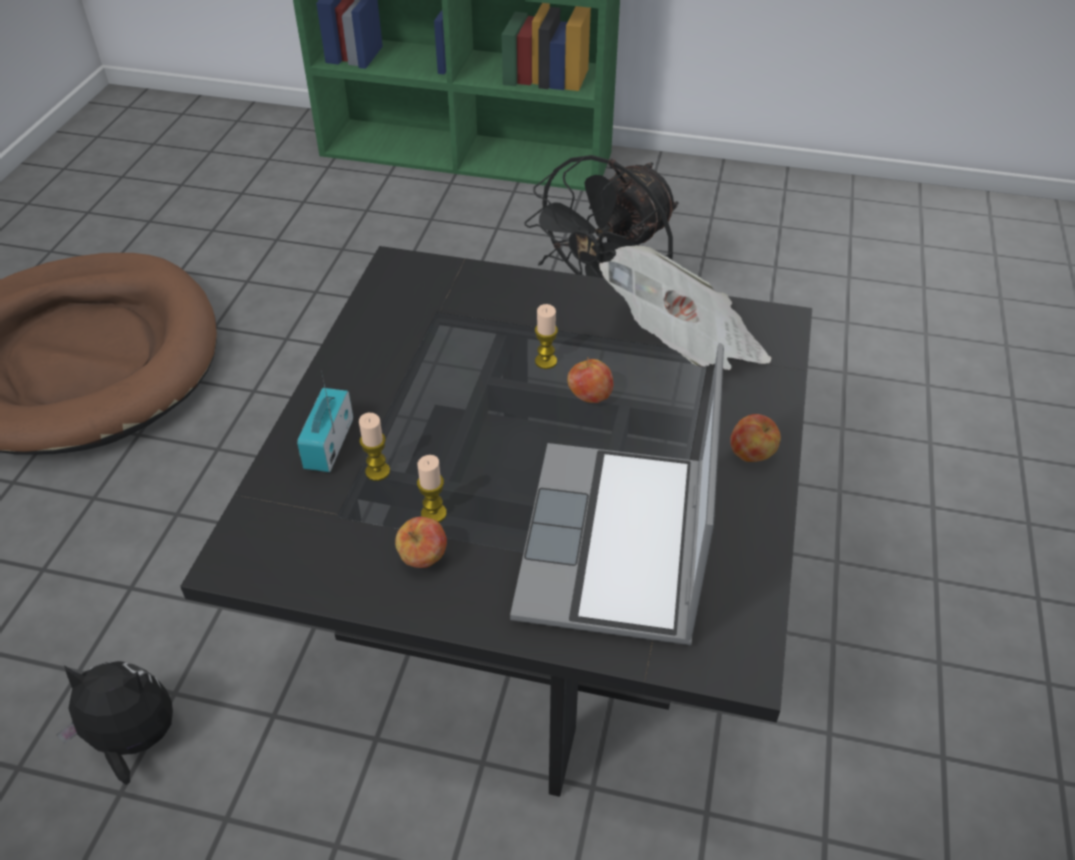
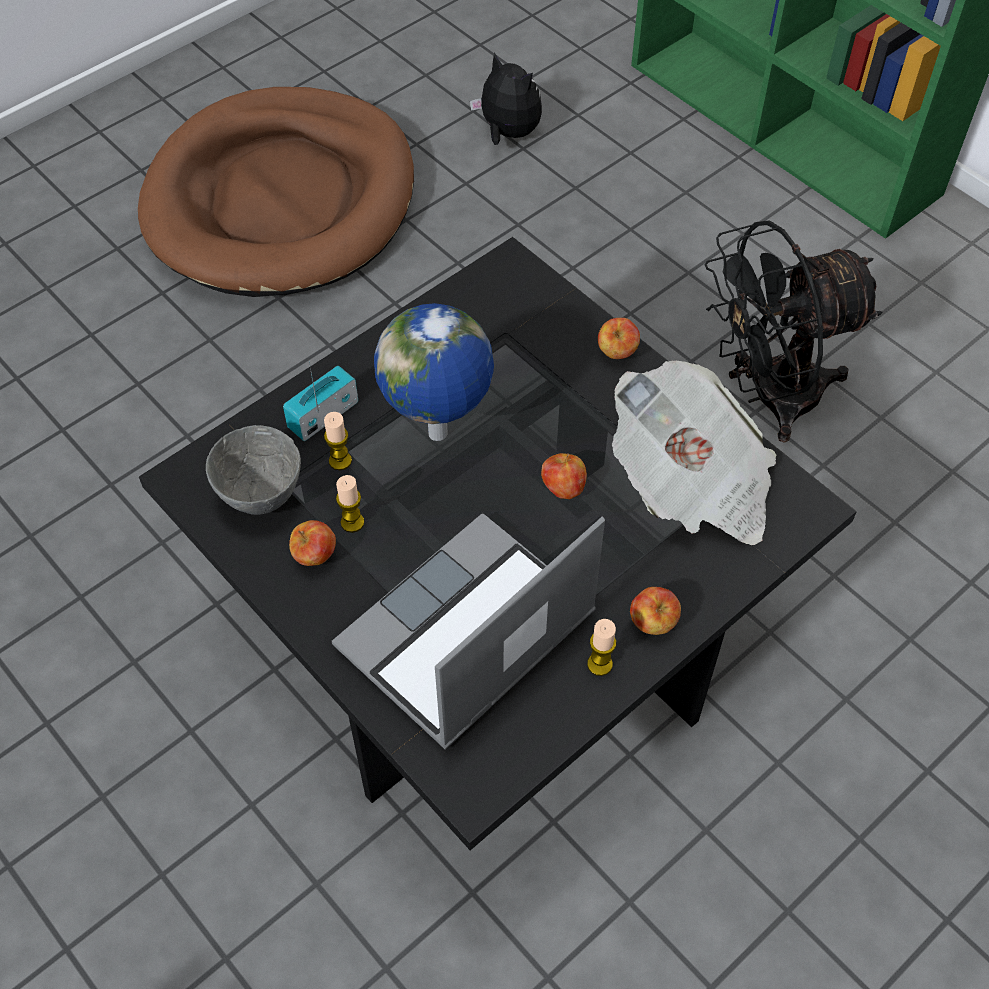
camera: 35 degrees right, 10 degrees up
(133, 741) = (112, 562): plush toy -> plush toy (508, 133)
(324, 538) = (259, 496): none -> grey bowl
(450, 409) = (439, 435): none -> globe
(540, 286) = (617, 352): none -> apple
(546, 361) = (556, 433): candle -> candle (599, 664)

